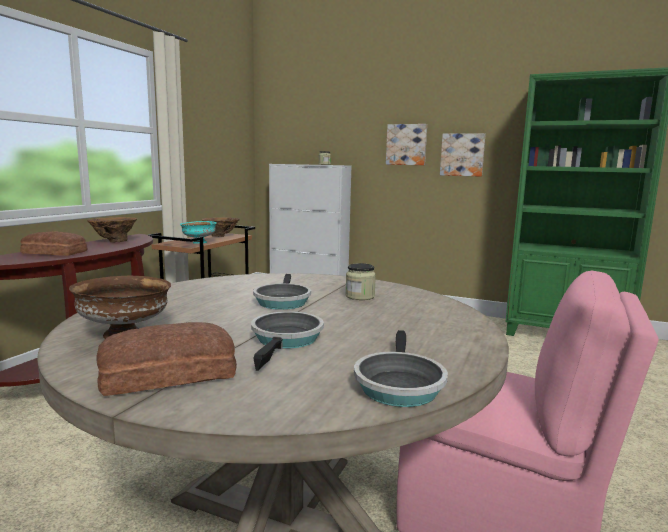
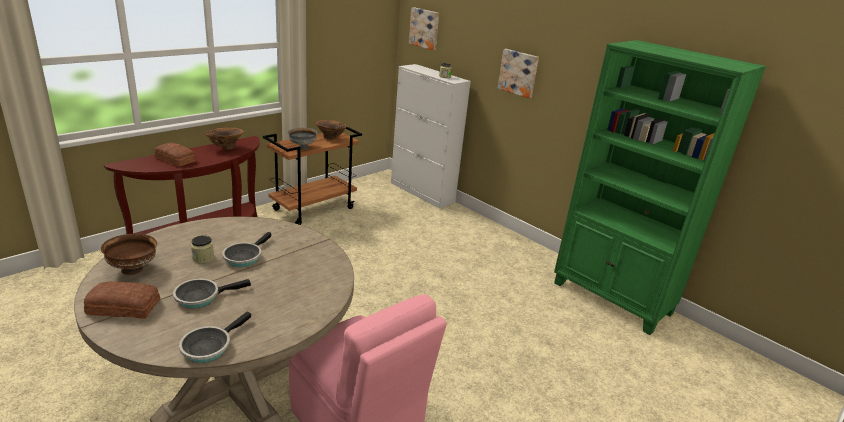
camera: 20 degrees right, 15 degrees up
(199, 243) = (302, 147): turquoise bowl -> grey bowl
(286, 340) = (201, 297): frying pan -> frying pan turned 150 degrees counterclockwise
(360, 296) = (297, 264): jar -> jar (203, 258)
(462, 155) = (565, 96): picture -> picture (425, 28)

